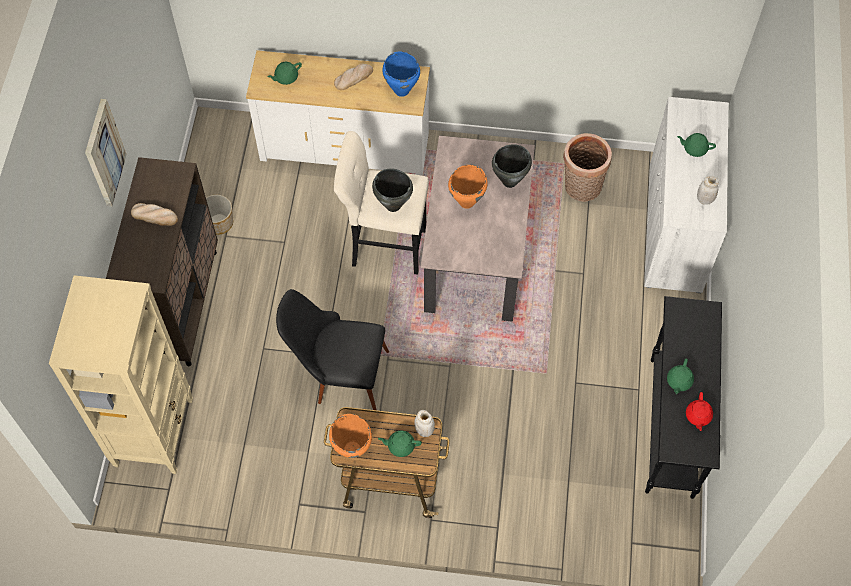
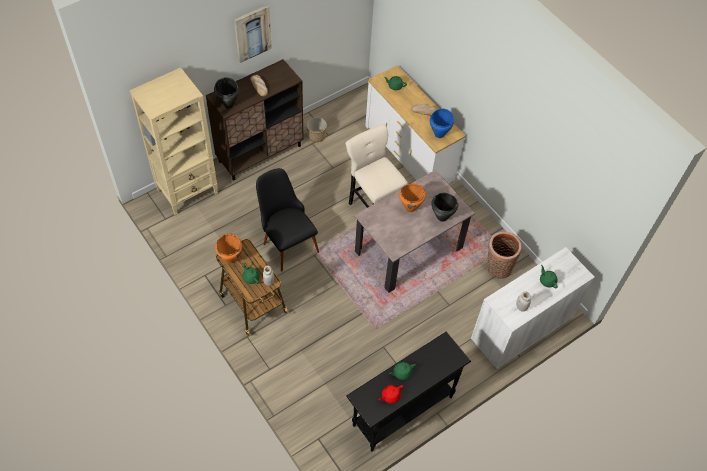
camera: 45 degrees right, 5 degrees down
(393, 205) = (375, 179): black cooking pot -> black cooking pot (228, 104)

